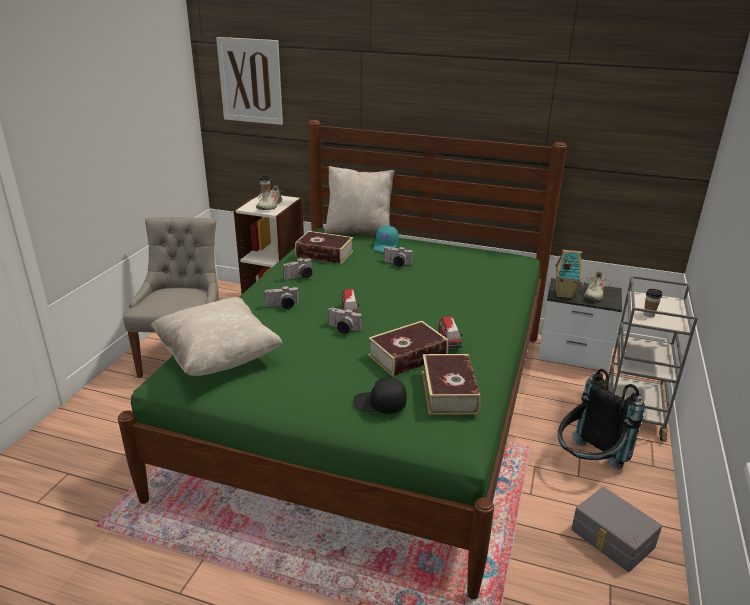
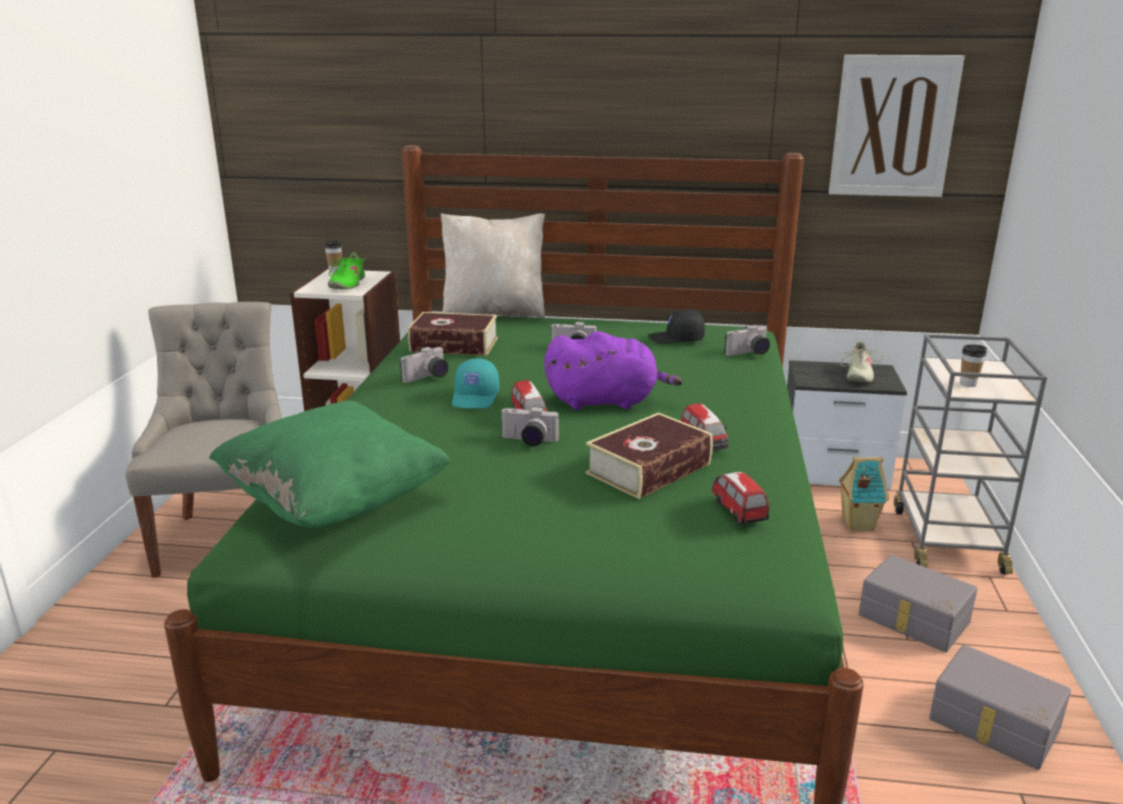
camera: 10 degrees left, 5 degrees down
(218, 358) = (335, 502): beige pillow -> green pillow
(250, 81) = (302, 91): picture -> picture (893, 126)
(269, 206) = (347, 284): beige shoe -> green shoe
(282, 306) = (416, 419): camera -> camera (749, 353)
(380, 404) = (636, 541): black cap -> black cap (676, 339)
(386, 246) = (545, 328): turquoise cap -> turquoise cap (476, 397)
(401, 305) = (606, 401): none -> purple plush toy
(449, 392) = (738, 511): book -> toy car
(563, 294) = (816, 379): toy house -> toy house (856, 524)
(587, 463) = (913, 619): black backpack -> grey storage box

